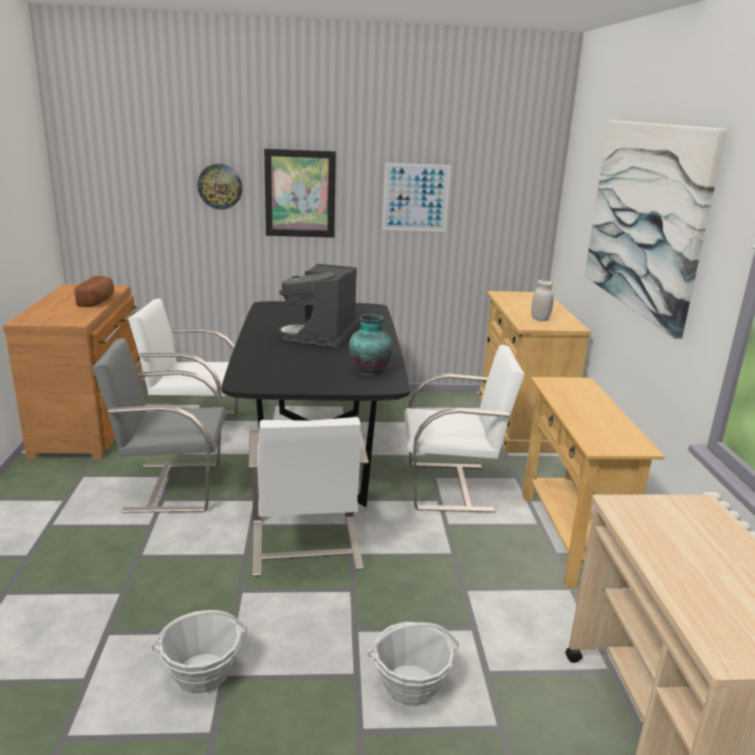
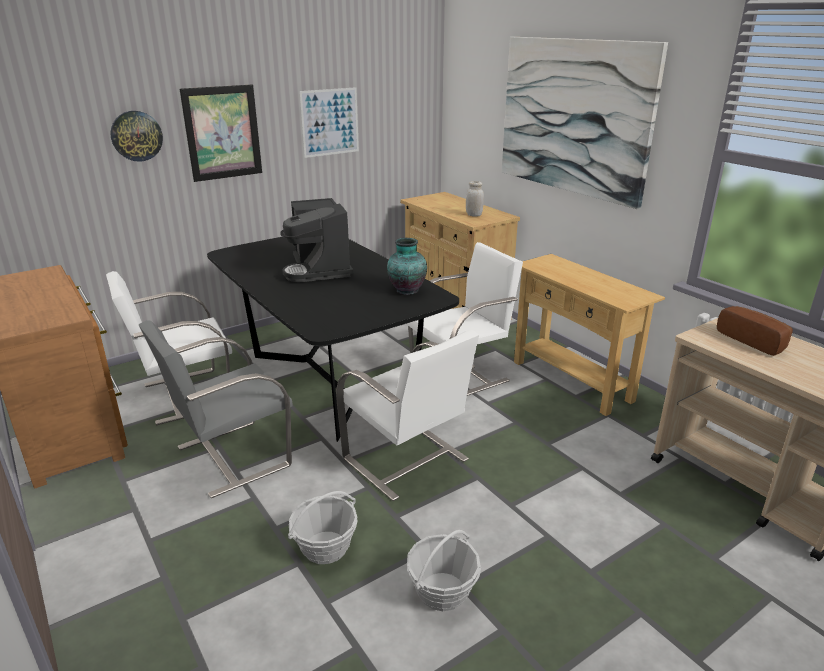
camera: 30 degrees left, 5 degrees up
(98, 301) = (56, 289): bread -> bread (753, 341)
(410, 685) = (587, 524): basket -> basket (325, 547)

